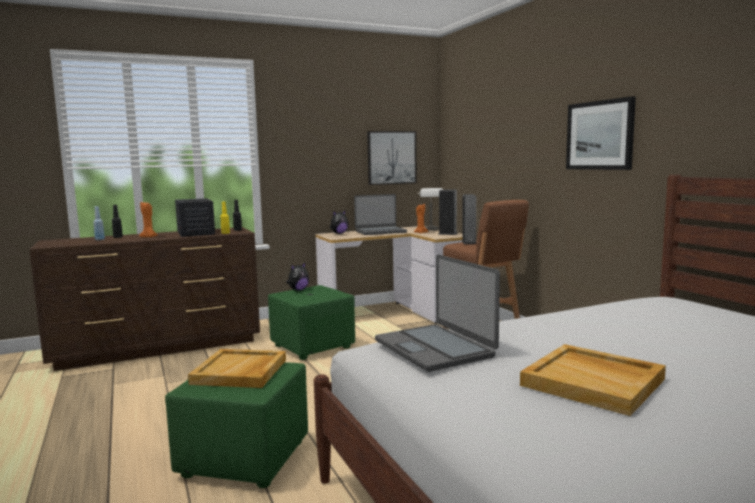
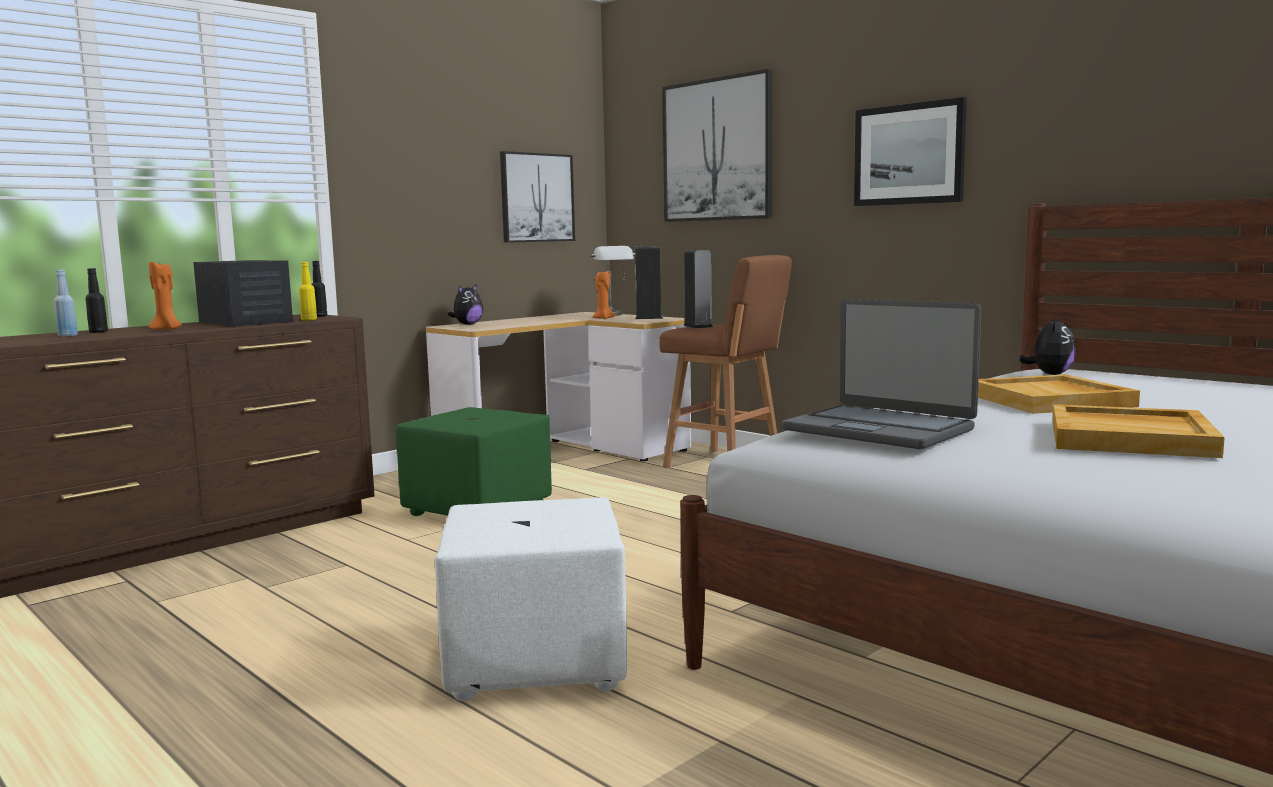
camera: 20 degrees left, 0 degrees up
(240, 372) = (524, 515): beige tray -> beige tray (1051, 400)
(246, 458) = (537, 661): green ottoman -> white ottoman
(298, 290) = (445, 415): plush toy -> plush toy (1049, 374)
(380, 231) = (533, 320): laptop -> none
(494, 129) = (717, 150): none -> picture

